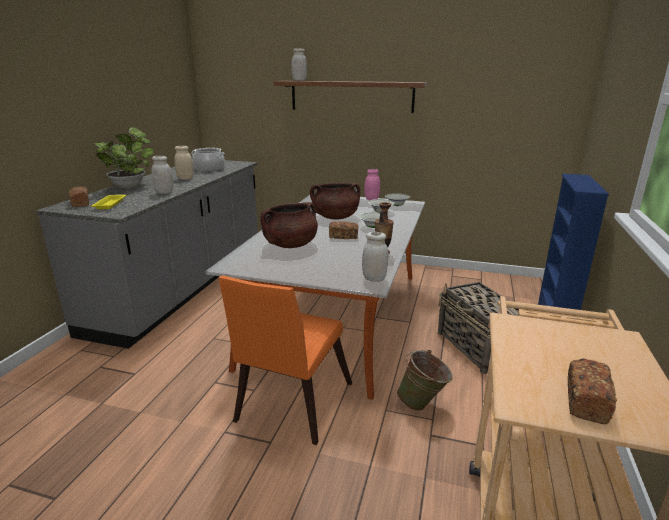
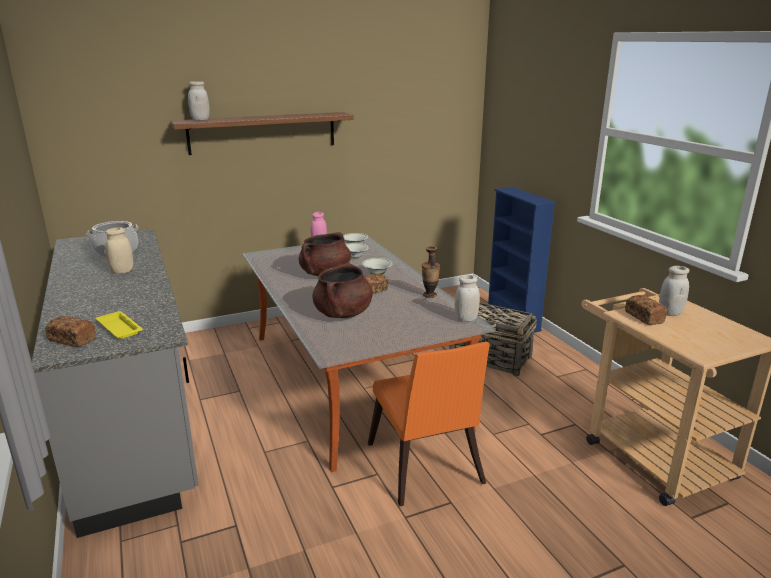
camera: 40 degrees left, 0 degrees up
(130, 186) = (74, 300): potted plant -> none
(164, 192) = (149, 295): white jar -> white jar (670, 313)
(422, 404) = (510, 417): green bucket -> none
(586, 401) = (718, 341): bread -> bread (643, 317)

